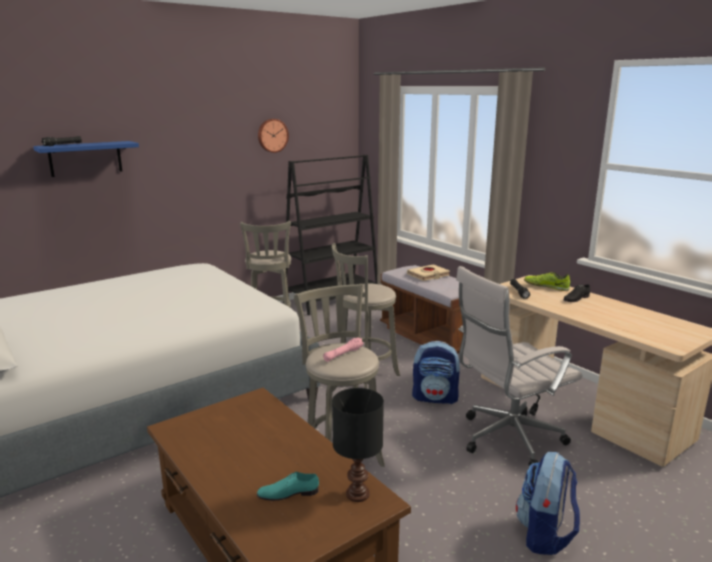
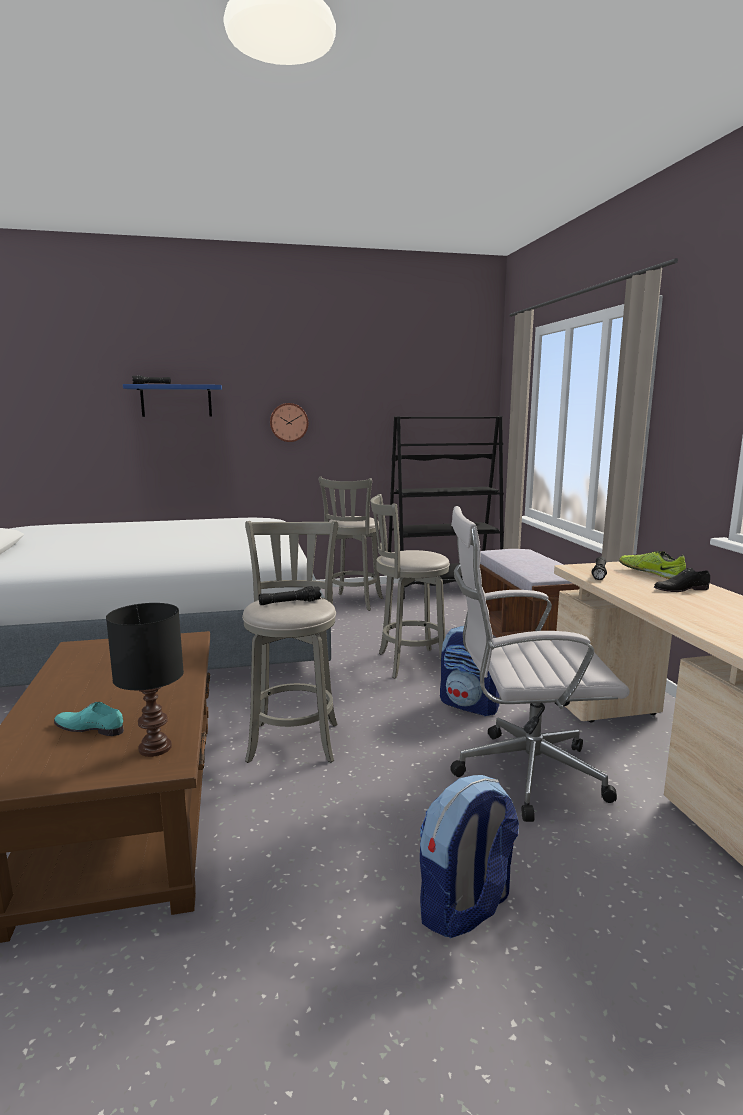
camera: 25 degrees right, 5 degrees down
(272, 135) = (384, 389): wall clock -> wall clock (288, 422)
(343, 354) = (290, 603): pink flashlight -> black flashlight
(428, 275) = (529, 558): beige book -> none

